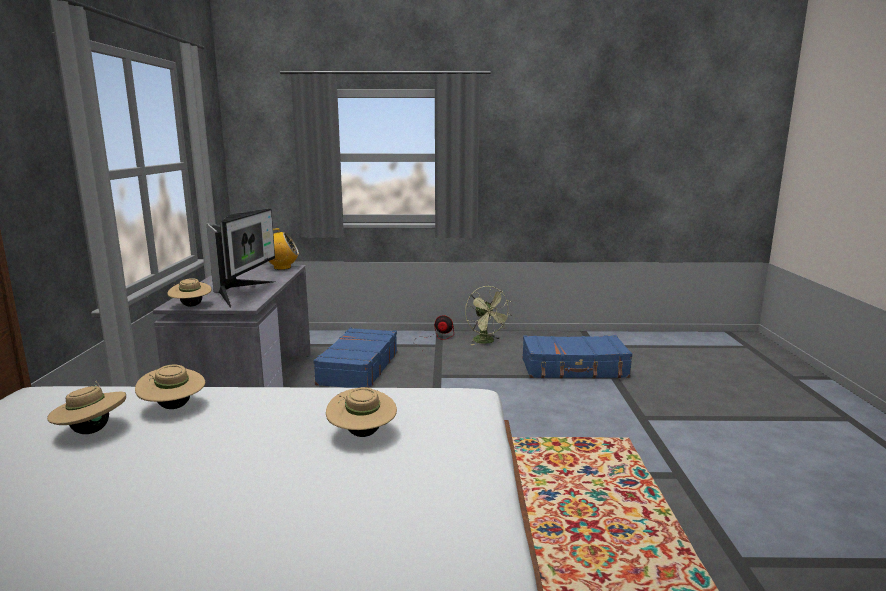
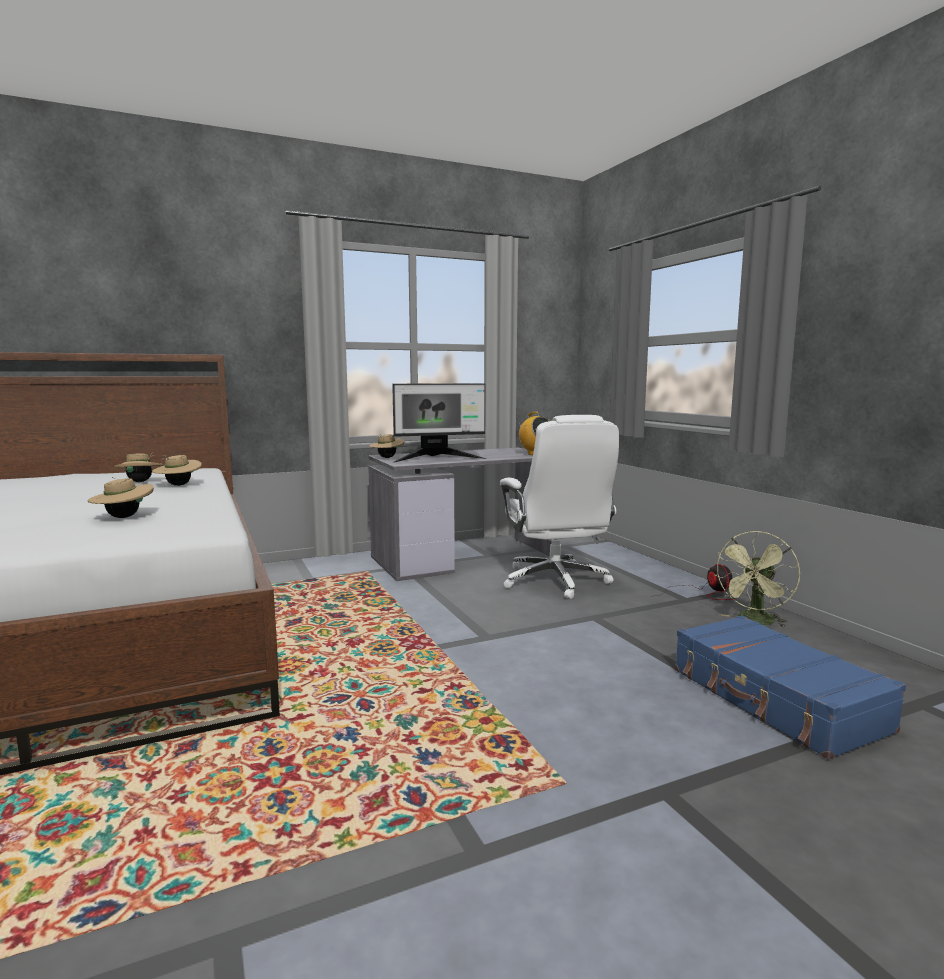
camera: 65 degrees right, 5 degrees down
(357, 368) = (555, 581): blue suitcase -> white office chair

